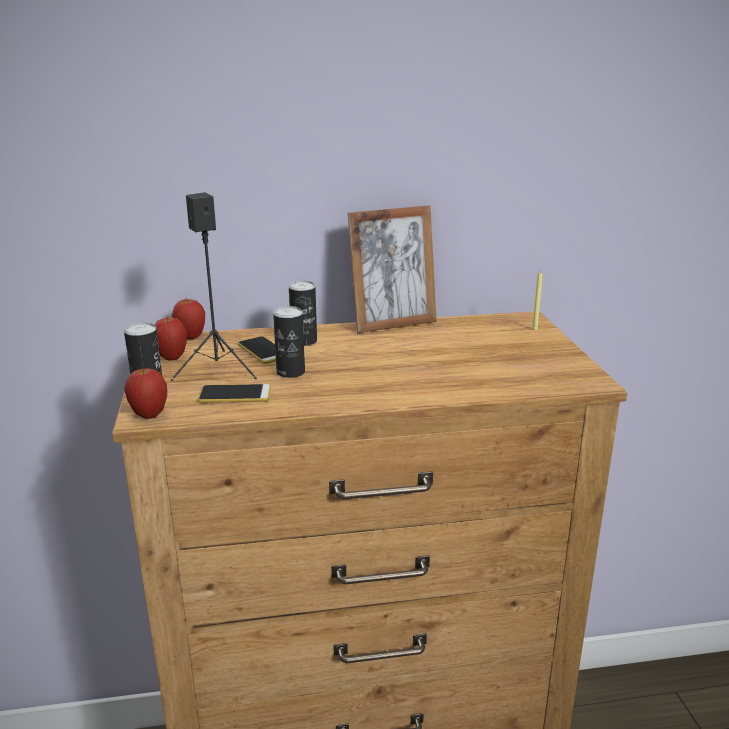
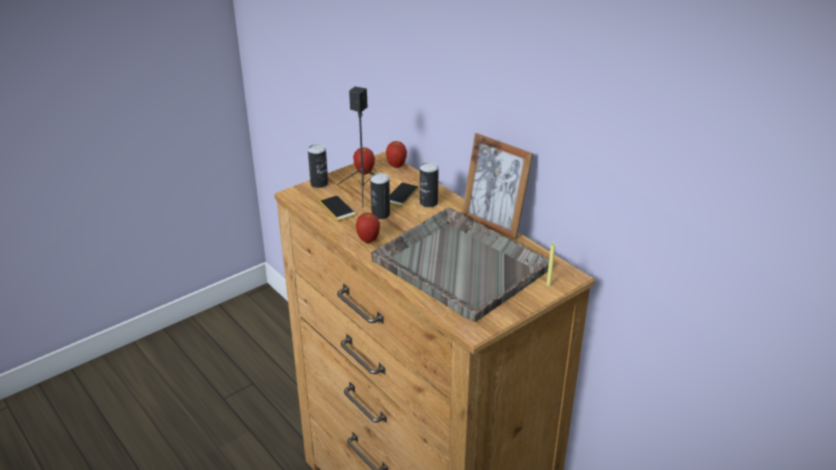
camera: 60 degrees right, 10 degrees up
(149, 415) = (295, 195): apple -> apple (368, 240)
(454, 357) = (459, 264): none -> grey tray

